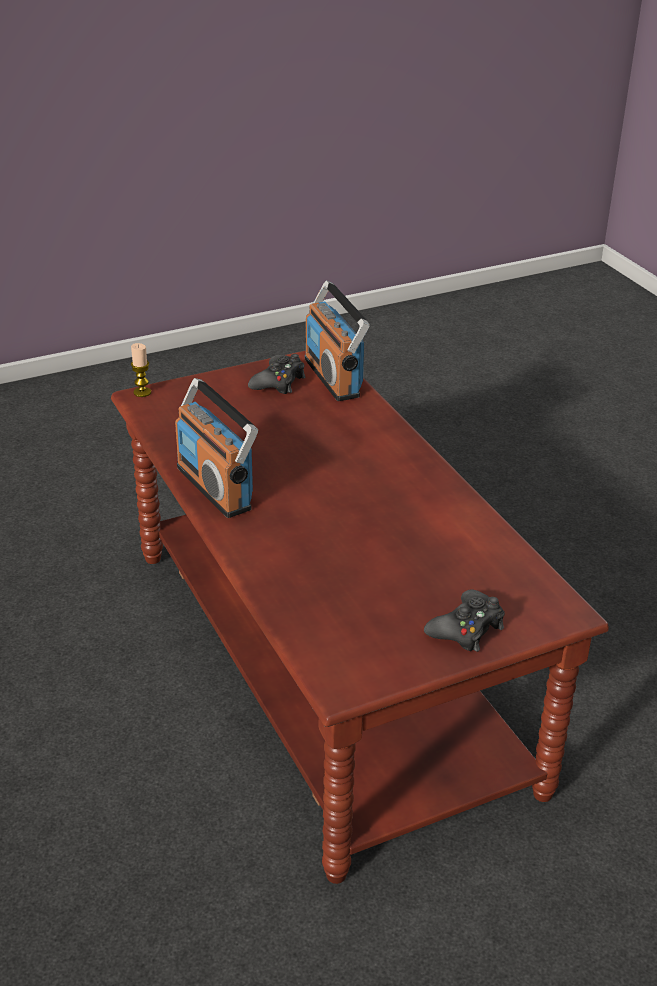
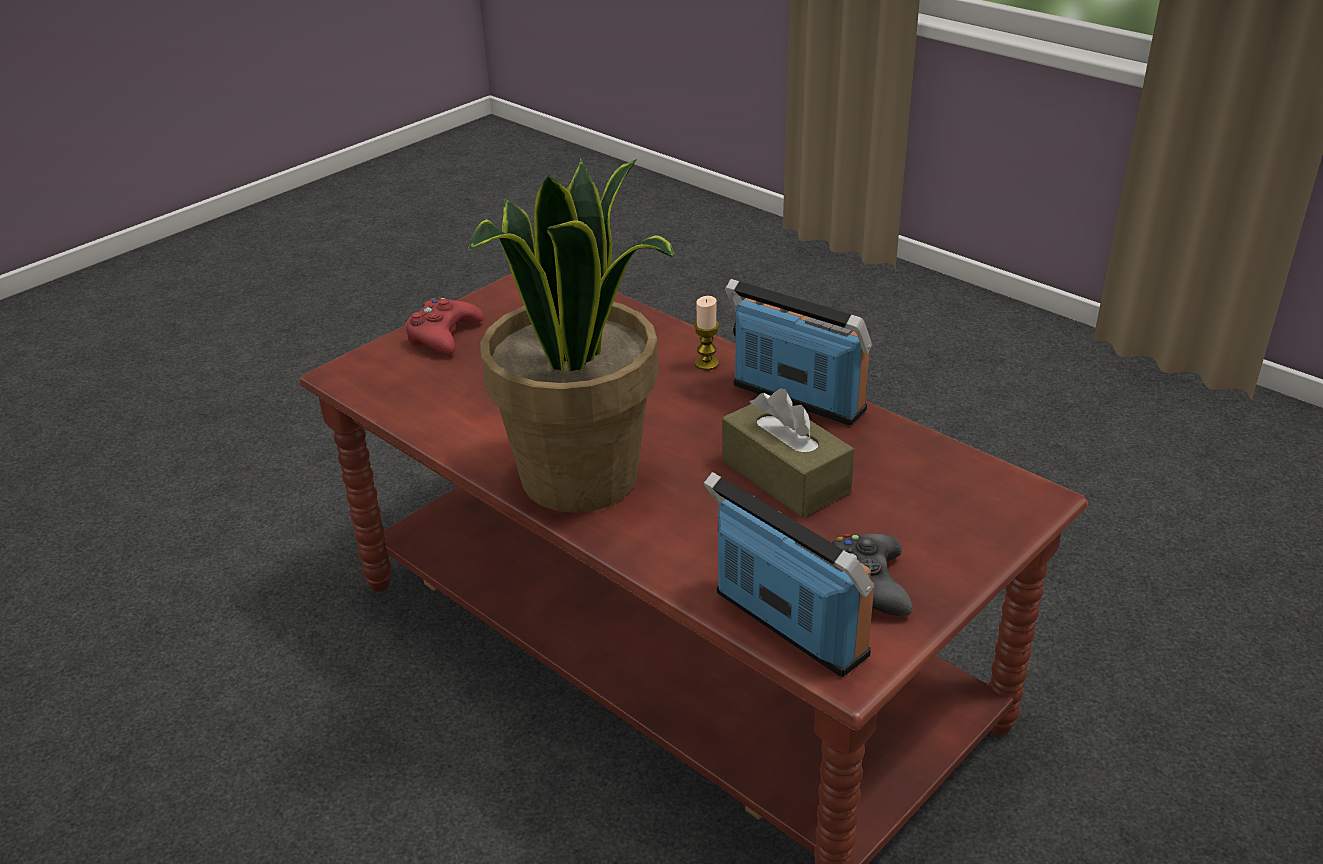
camera: 160 degrees right, 0 degrees up
(142, 392) = (1042, 503): candle -> candle (706, 363)
(271, 441) = (785, 476): none -> brown tissue box
(402, 472) = (581, 479): none -> potted plant
(467, 629) = (443, 336): black game controller -> red game controller

